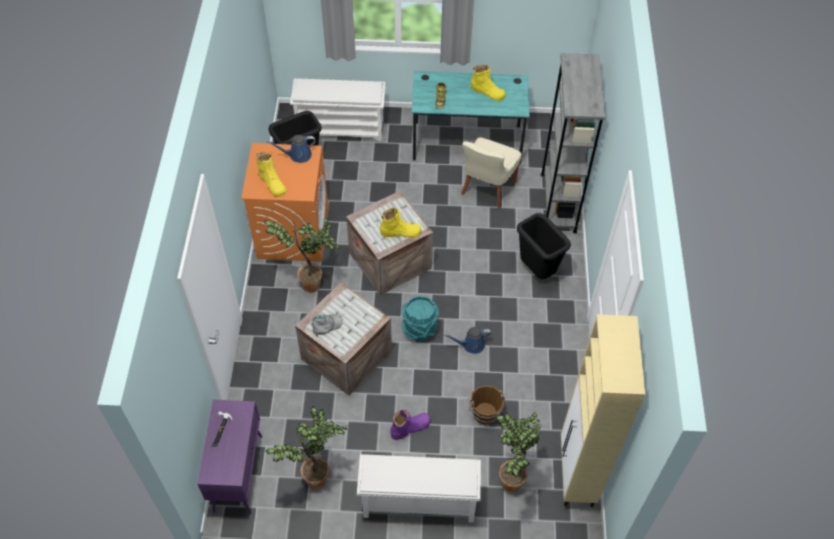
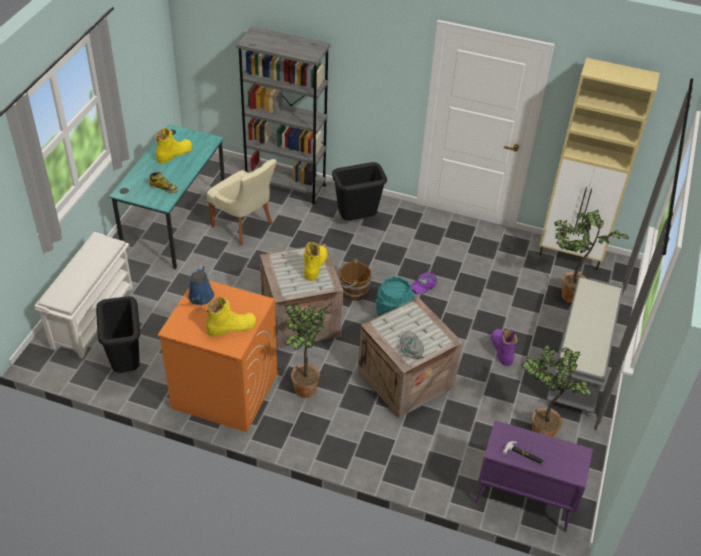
camera: 75 degrees left, 10 degrees down
(417, 502) = (580, 363): white shoe rack -> grey bench
(471, 345) = (423, 284): blue watering can -> purple cap
(484, 412) = (497, 294): brown bucket -> brown bucket (353, 292)

